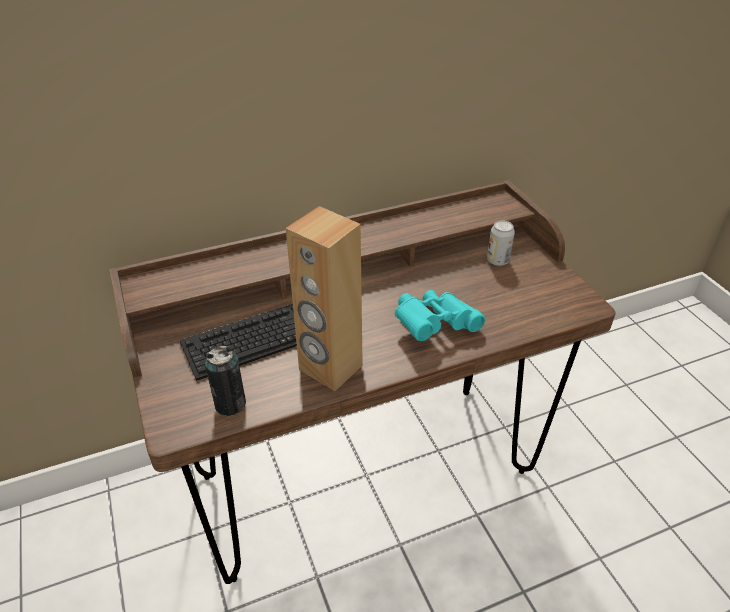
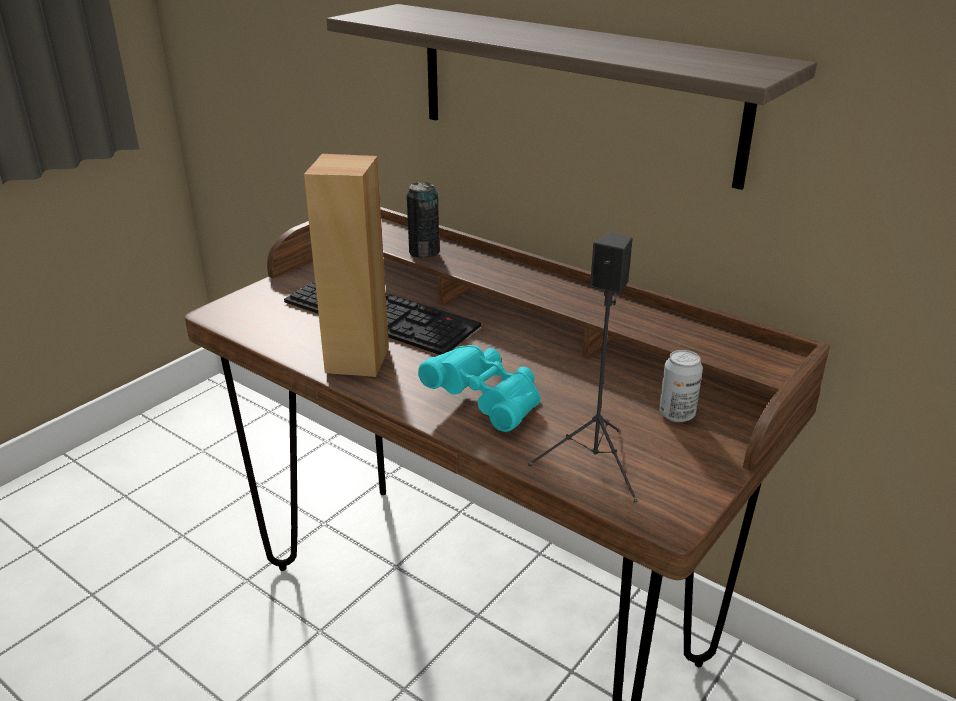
camera: 60 degrees right, 10 degrees down
(230, 404) = (266, 327): can -> can (424, 252)
(317, 93) = (573, 91): none -> shelf
(527, 309) = (595, 465): none -> black speaker

